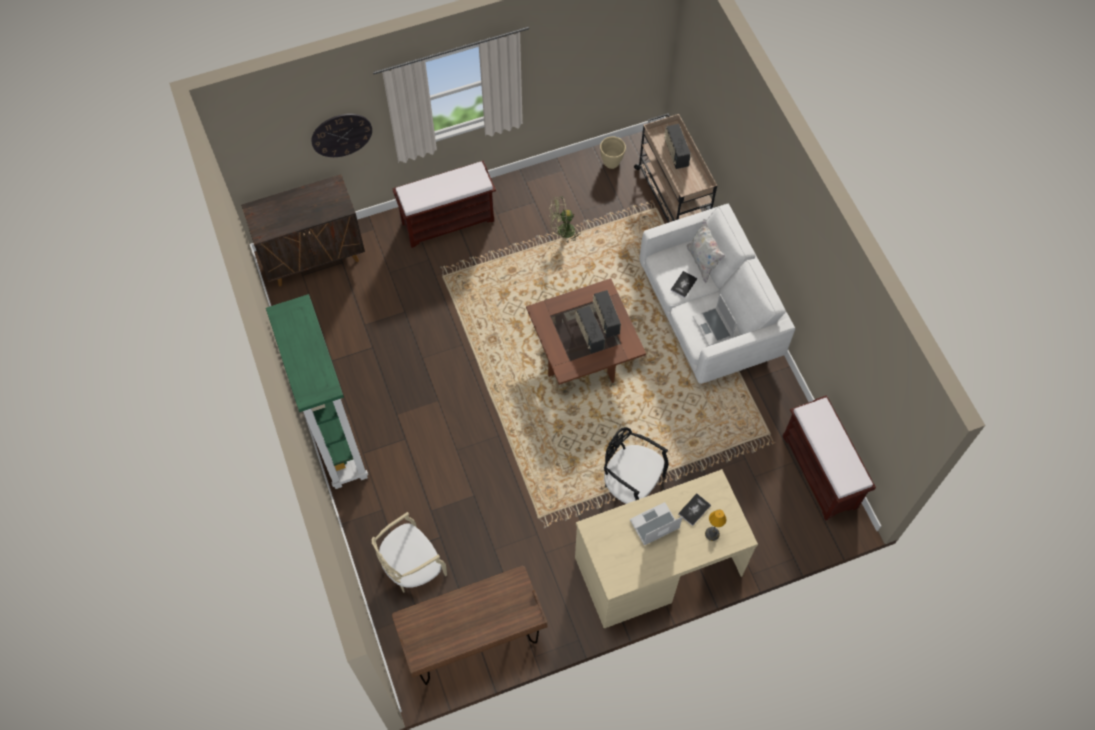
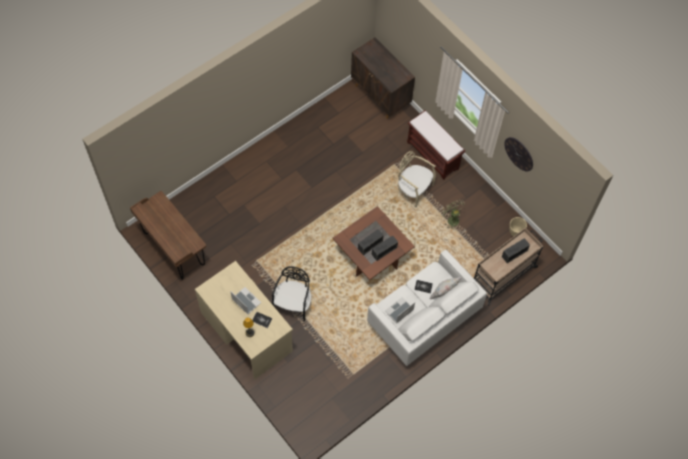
camera: 70 degrees right, 0 degrees up
(336, 439) = (270, 145): green bookcase -> none
(341, 135) = (423, 60): wall clock -> wall clock (519, 154)
(412, 567) = (208, 206): beige chair -> beige chair (413, 189)
(820, 472) = (336, 410): brown bench -> none

